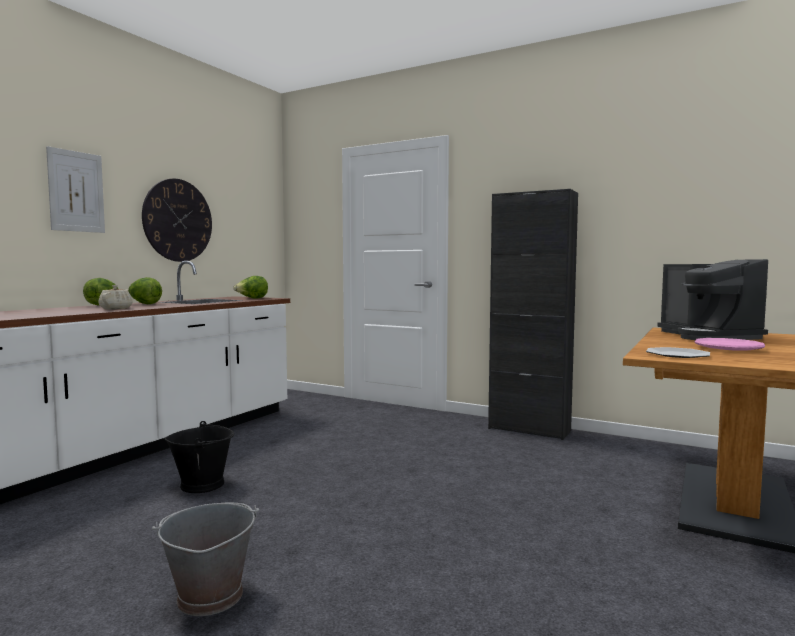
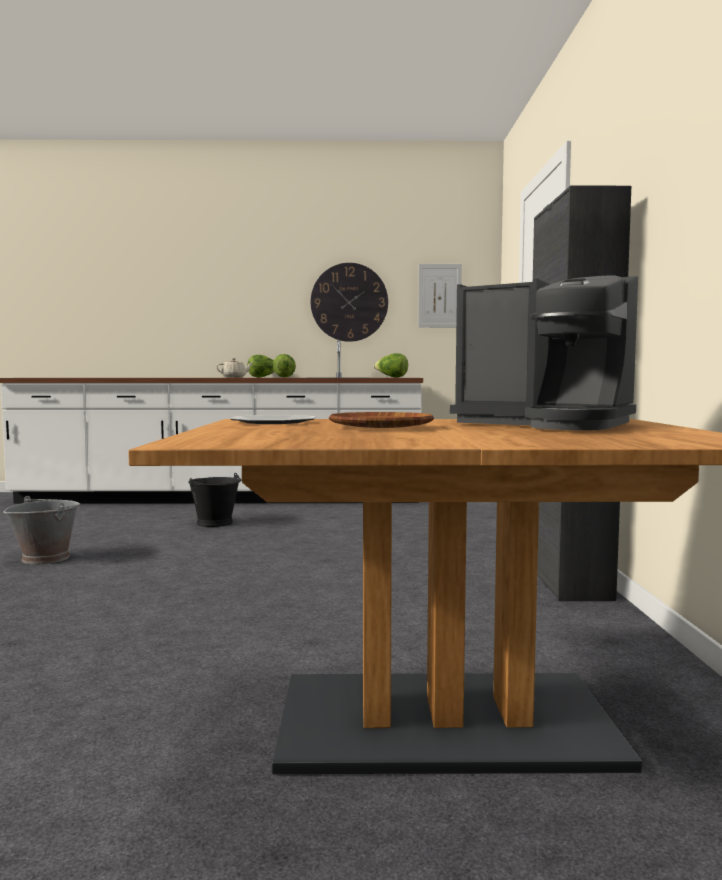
camera: 60 degrees right, 0 degrees up
(76, 191) = (253, 286): picture -> picture (439, 295)
(708, 336) = (546, 424): coffee machine -> coffee machine turned 105 degrees counterclockwise
(728, 348) = (381, 427): pink plate -> brown plate

